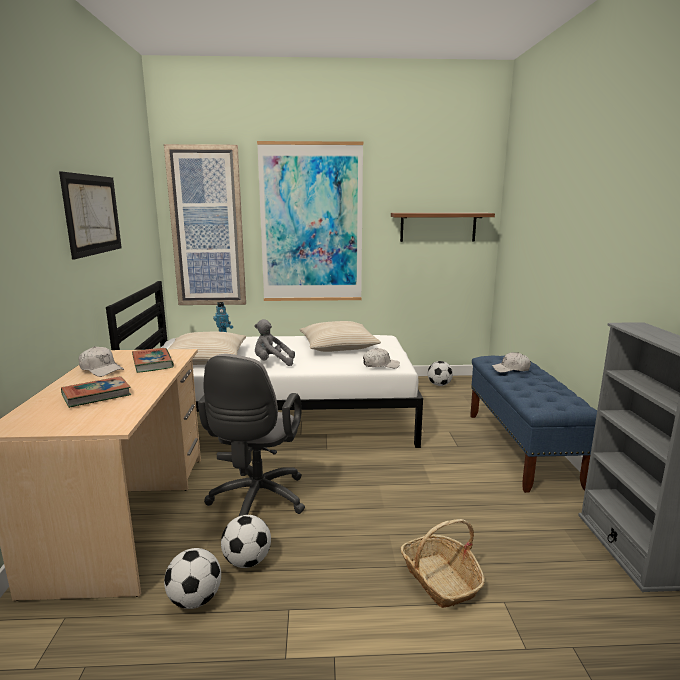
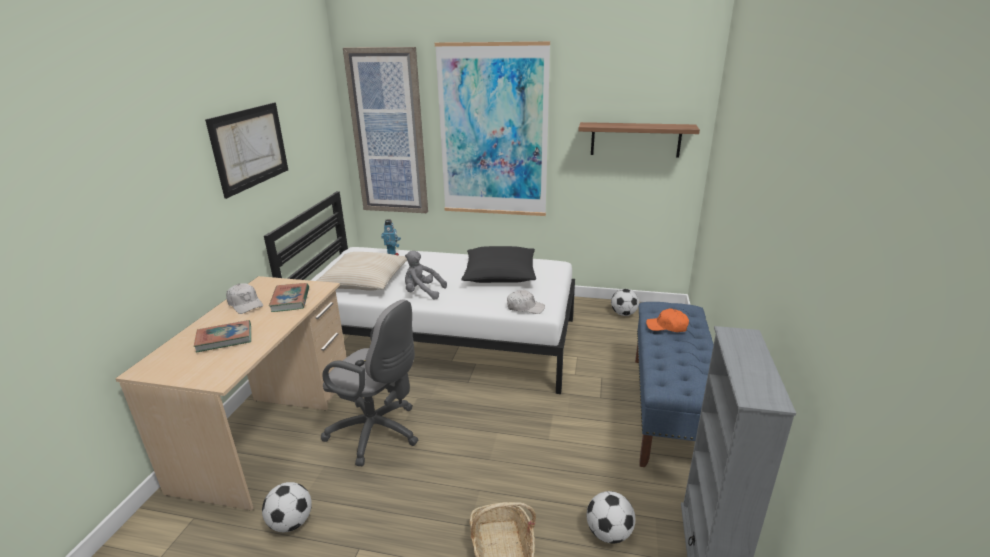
camera: 15 degrees right, 10 degrees up
(247, 561) = (346, 494): football -> football (608, 533)
(256, 502) = (378, 433): grey office chair -> grey office chair turned 90 degrees counterclockwise
(338, 346) = (500, 274): beige pillow -> black pillow
(511, 369) = (667, 327): white cap -> orange cap

